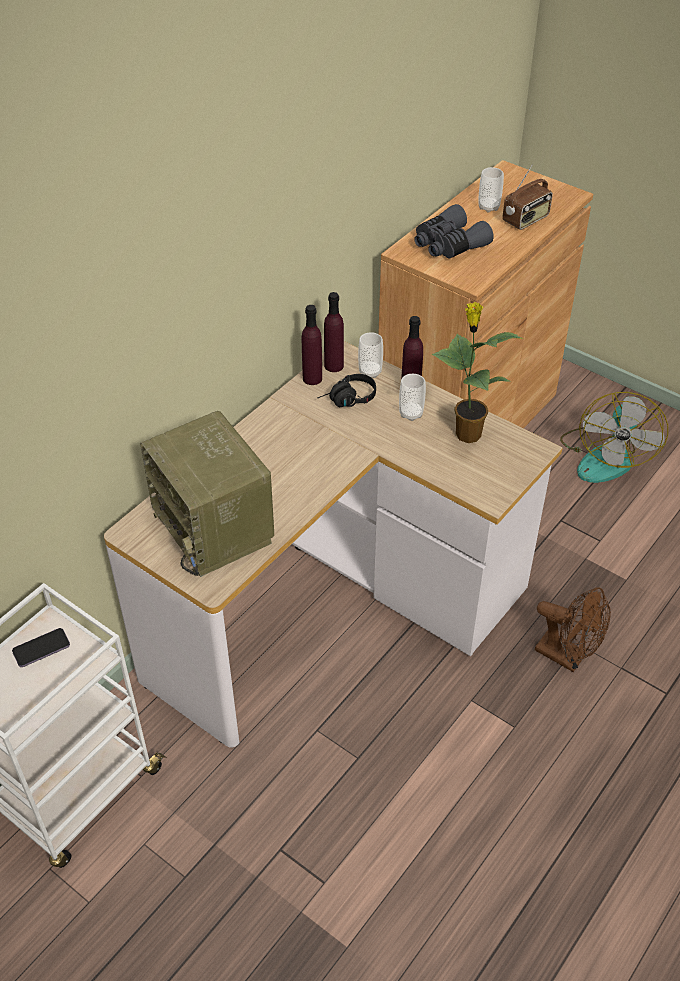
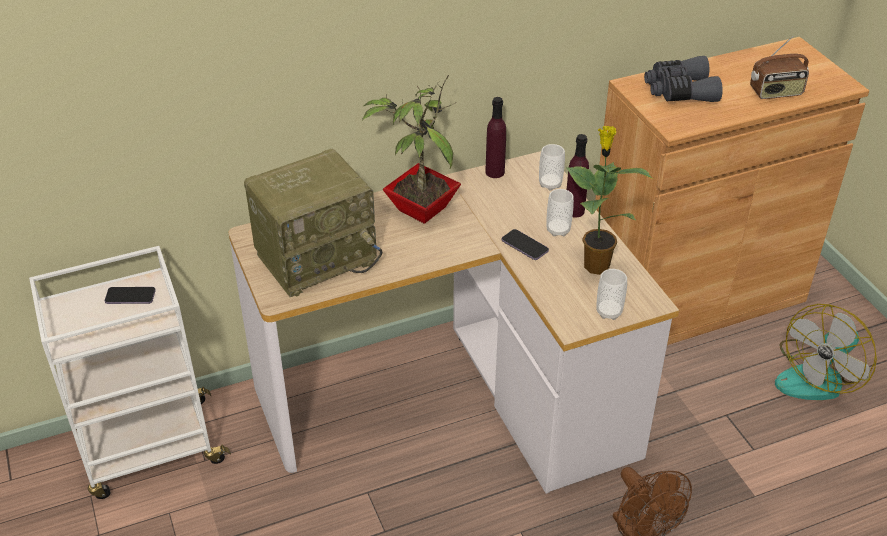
camera: 30 degrees right, 5 degrees down
(215, 528) = (317, 257): radio -> radio turned 120 degrees counterclockwise
(273, 441) = (419, 209): none -> potted plant
(334, 366) = (522, 168): purple bottle -> none
(347, 400) = (510, 200): black headphones -> none
(394, 440) = (524, 246): none -> phone
(488, 207) = (748, 71): cup -> cup (609, 312)

